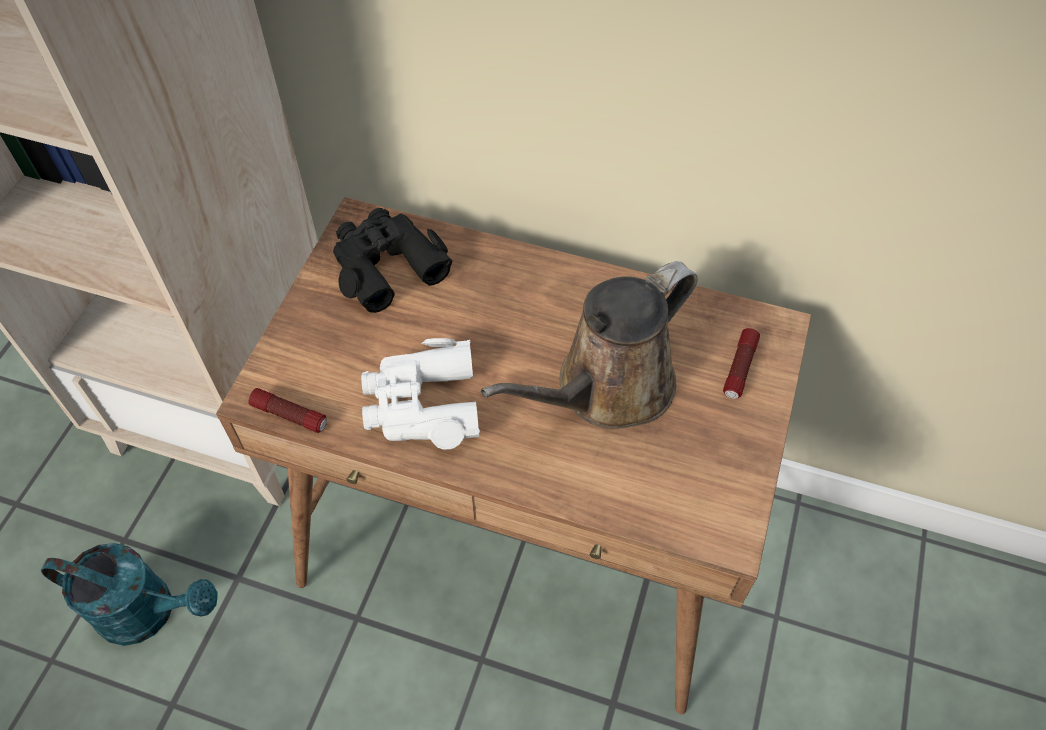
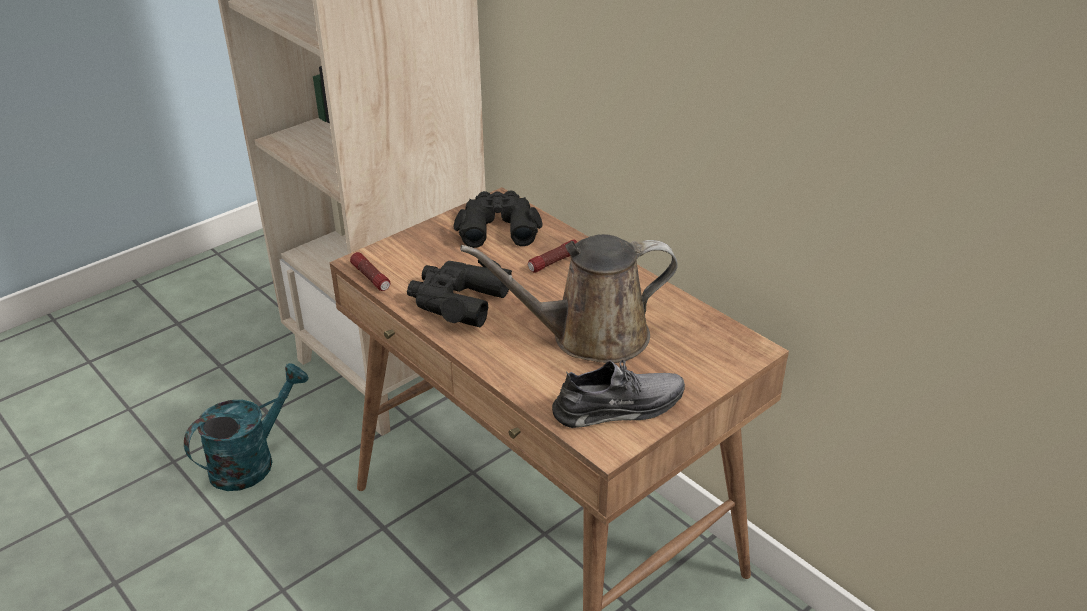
camera: 30 degrees right, 20 degrees down
(149, 611) = (251, 460): turquoise watering can -> turquoise watering can turned 90 degrees counterclockwise
(422, 404) = (457, 301): white binoculars -> black binoculars
(705, 477) = (619, 407): none -> grey shoe
(739, 369) = (701, 360): flashlight -> flashlight (553, 262)

